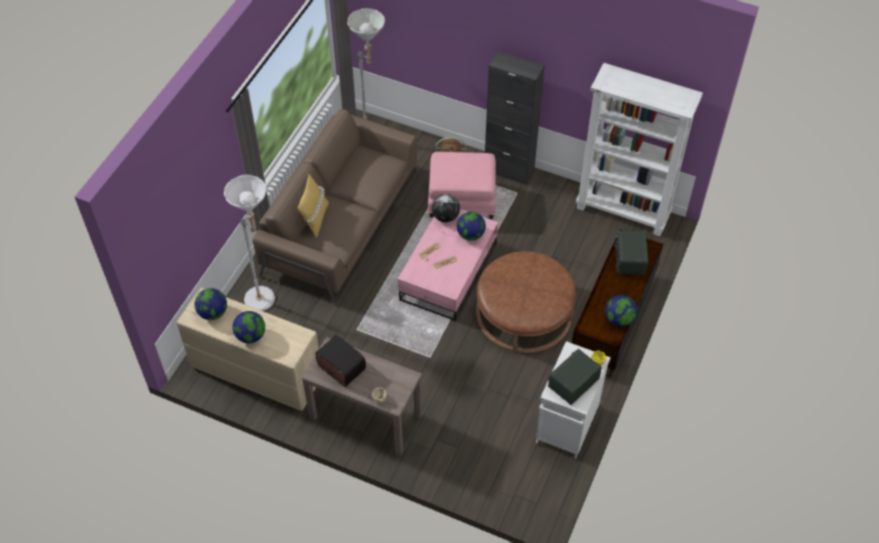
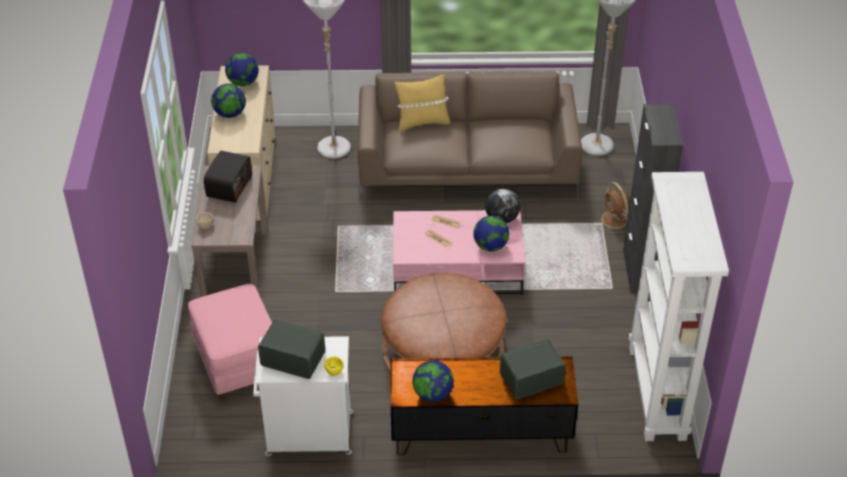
camera: 65 degrees right, 10 degrees down
(461, 201) = (565, 246): pink ottoman -> pink ottoman (238, 361)

